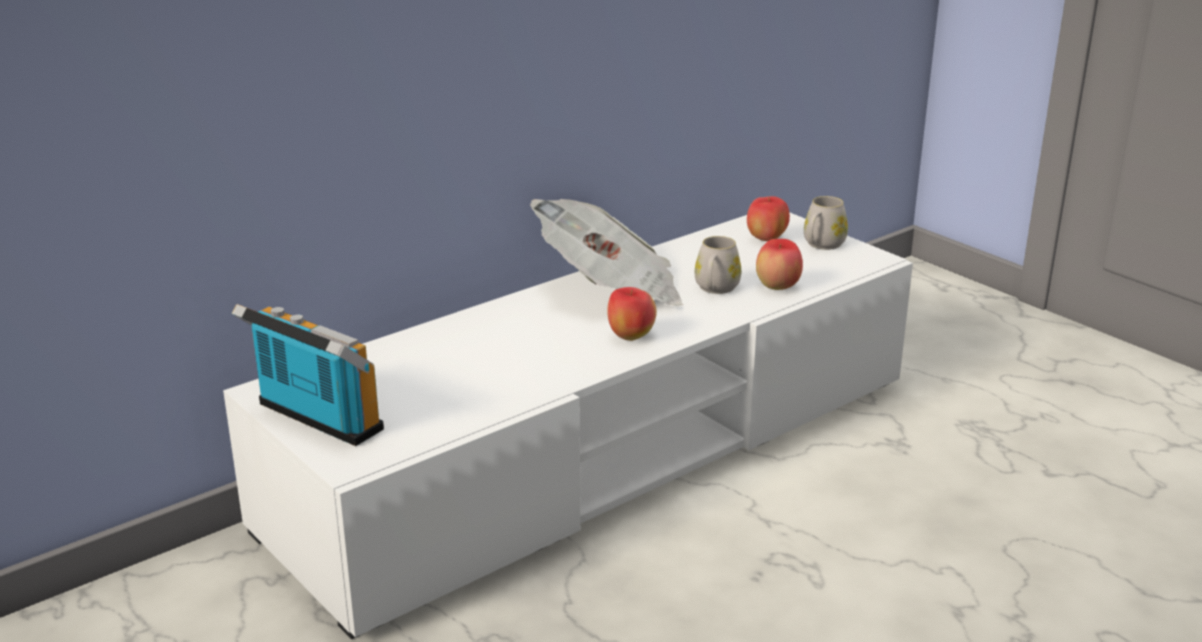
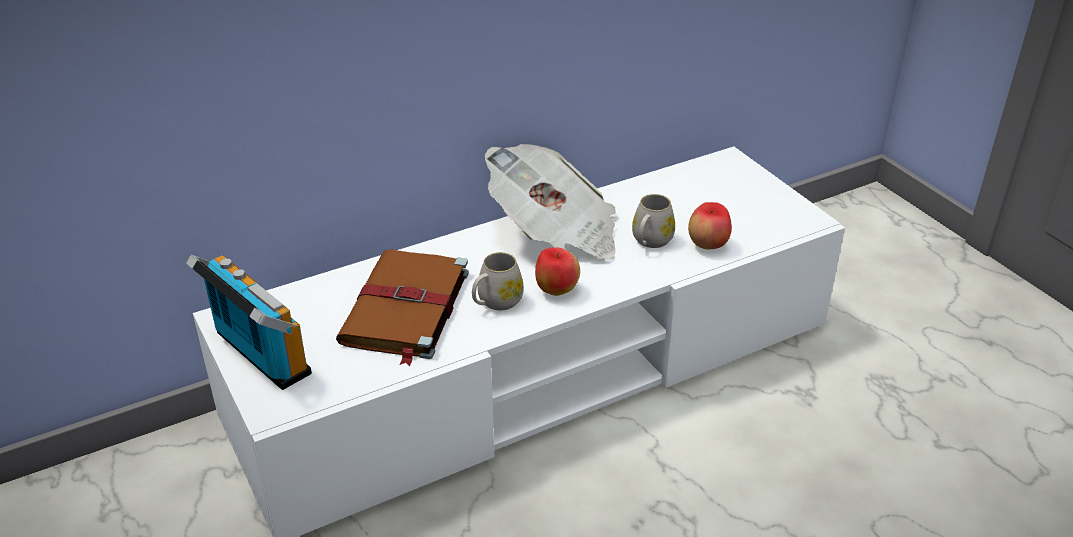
camera: 10 degrees right, 10 degrees up
(469, 366) = (405, 309): none -> brown book
(766, 239) = (715, 186): apple -> none
(821, 245) = (764, 198): white mug -> white mug (496, 302)

